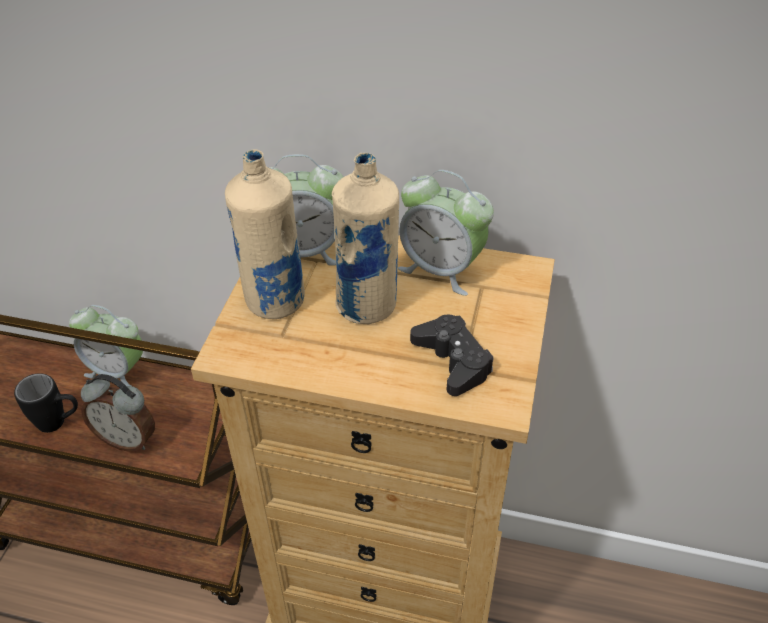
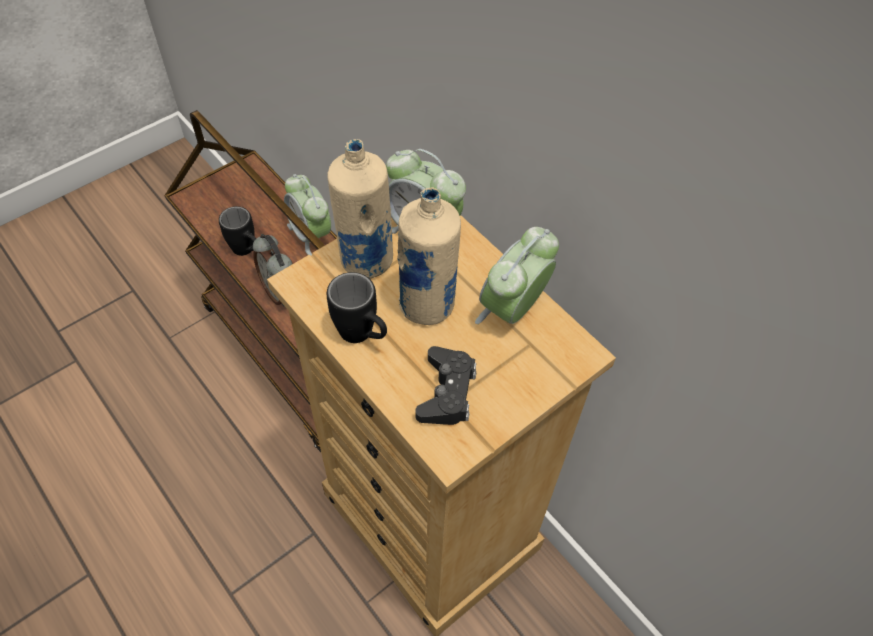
camera: 35 degrees right, 10 degrees up
(335, 362) = (363, 337): none -> black mug
(441, 269) = (512, 309): alarm clock -> alarm clock turned 60 degrees clockwise

